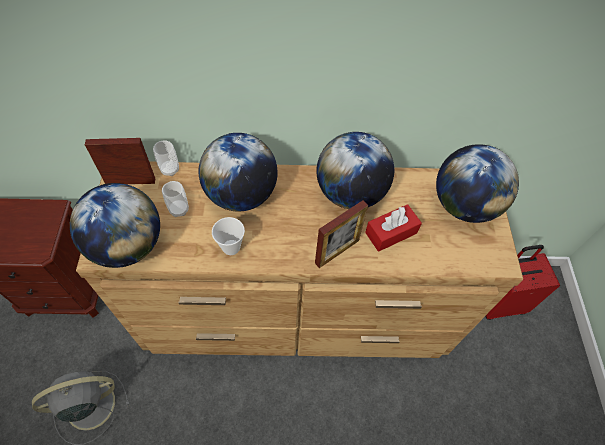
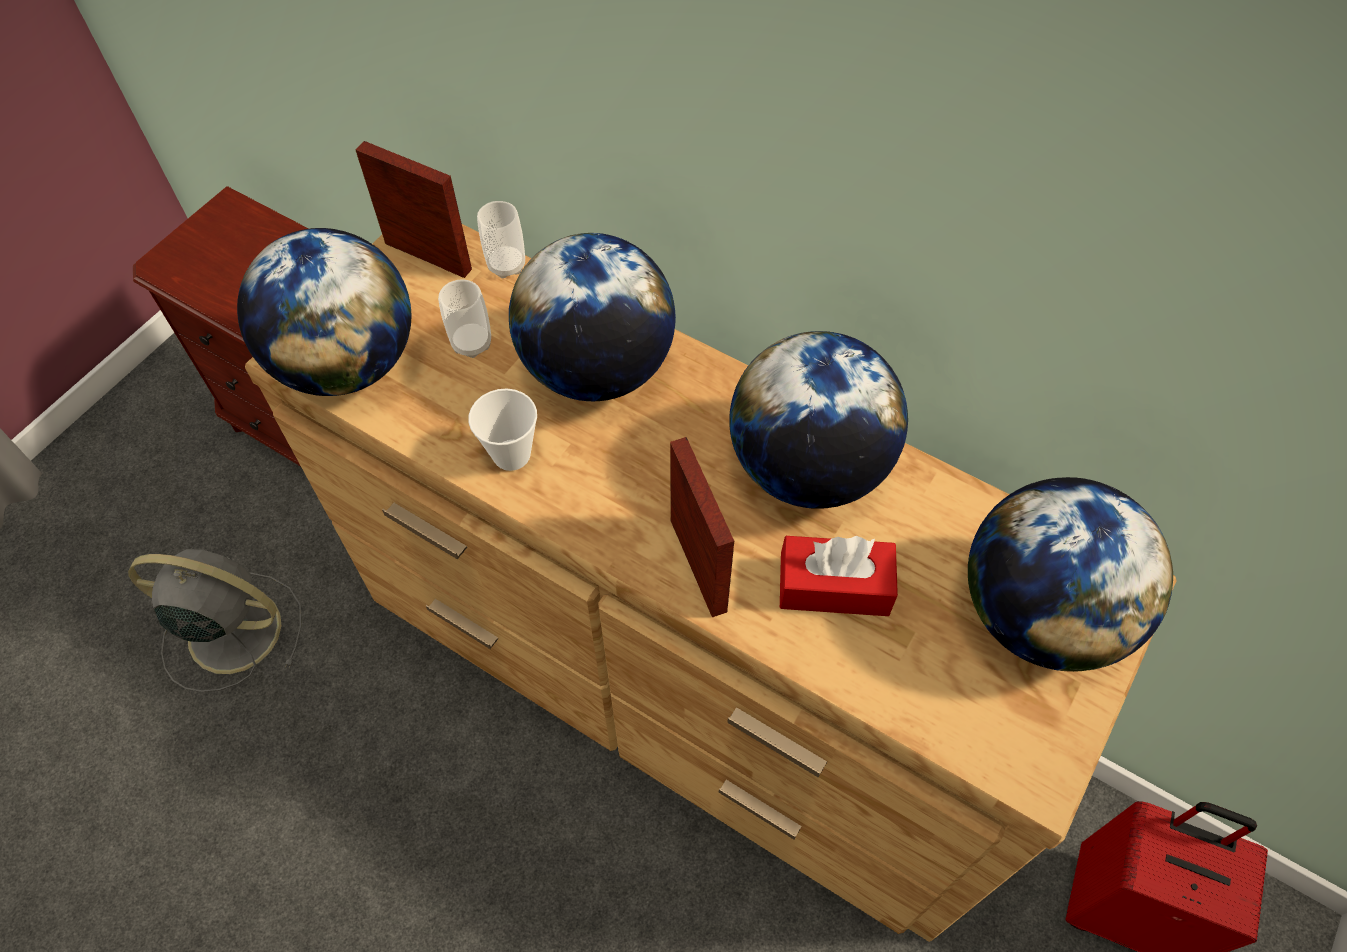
camera: 35 degrees right, 0 degrees up
(337, 251) = (698, 565): picture frame -> picture frame turned 105 degrees counterclockwise

